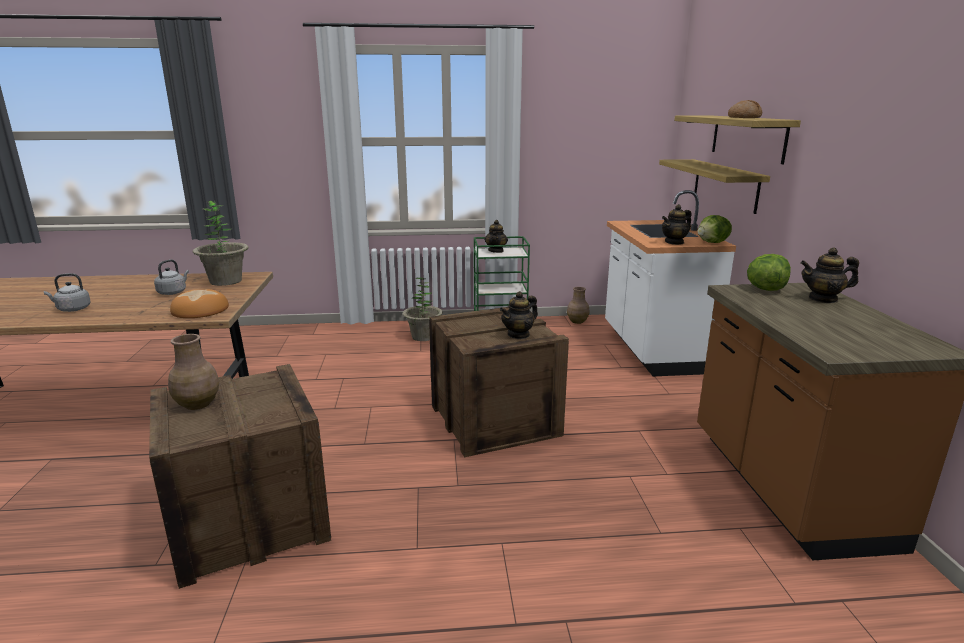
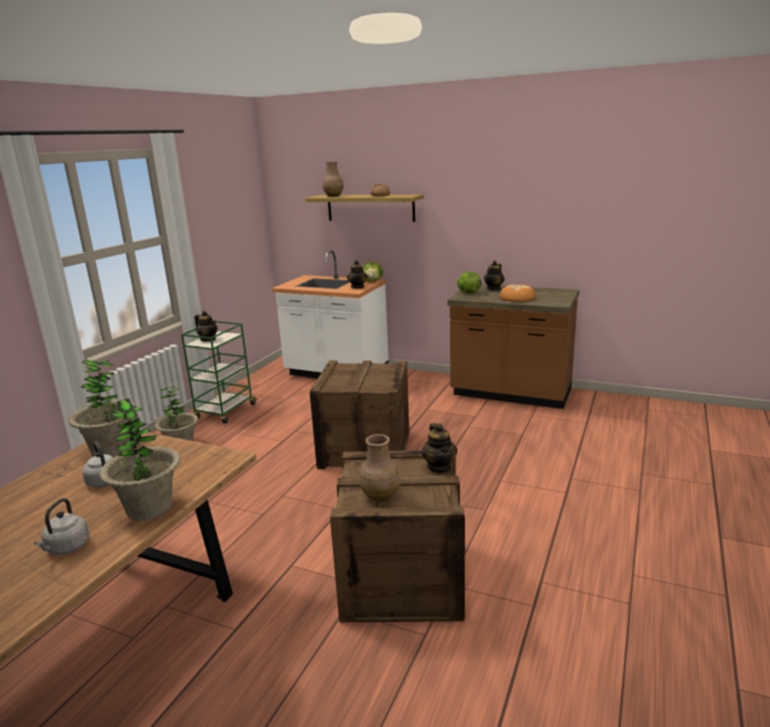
camera: 60 degrees left, 0 degrees up
(126, 314) = (149, 508): none -> potted plant
(200, 310) = (202, 466): bread -> bread (517, 298)
(518, 335) = (380, 372): teapot -> teapot (439, 467)
(577, 321) = (255, 381): brown vase -> brown vase (333, 196)
(725, 184) = (353, 241): shelf -> none

